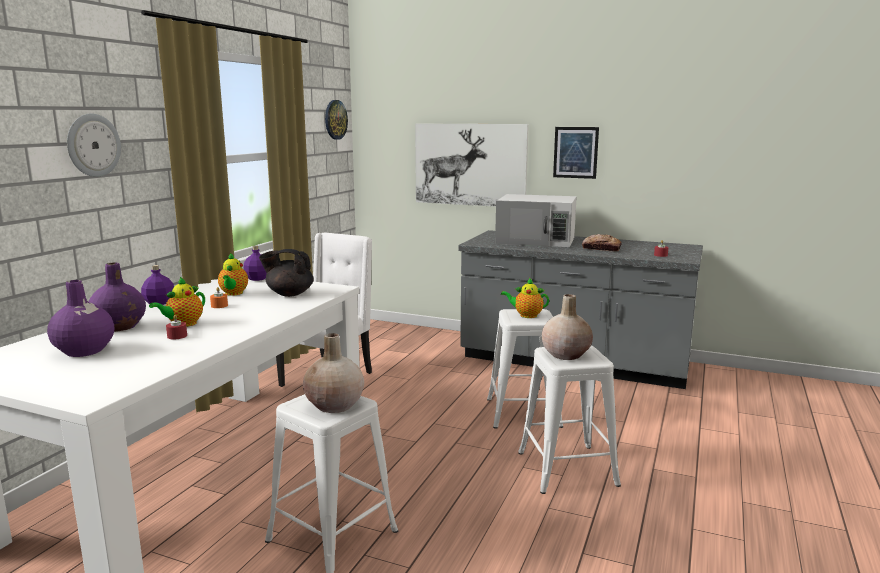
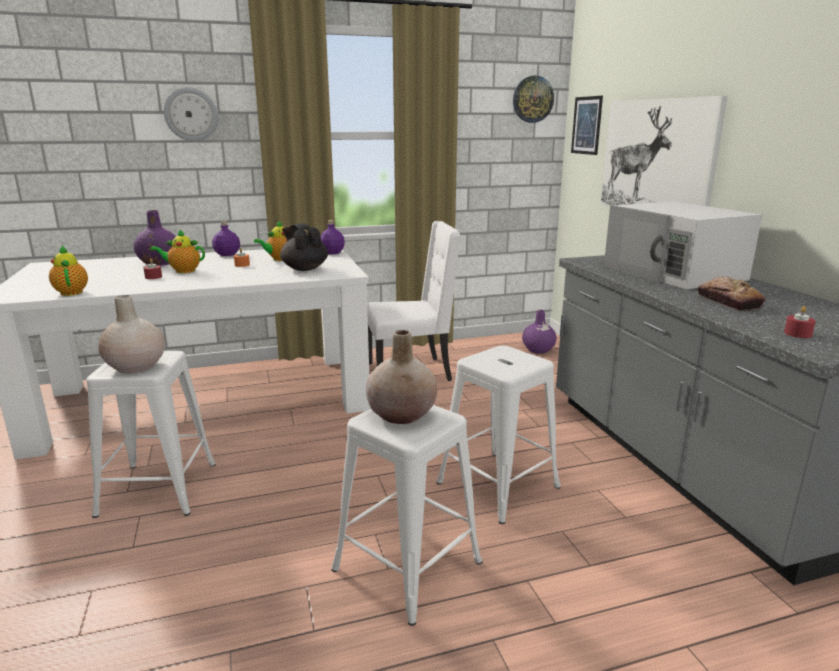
camera: 50 degrees right, 5 degrees up
(84, 351) = (99, 272): purple vase -> purple vase (538, 350)
(526, 315) = (506, 360): teapot -> teapot (71, 292)
(575, 152) = (782, 141): picture -> picture (586, 125)

